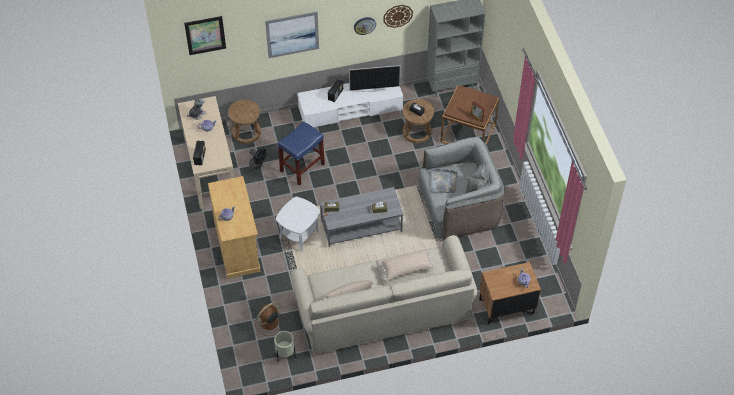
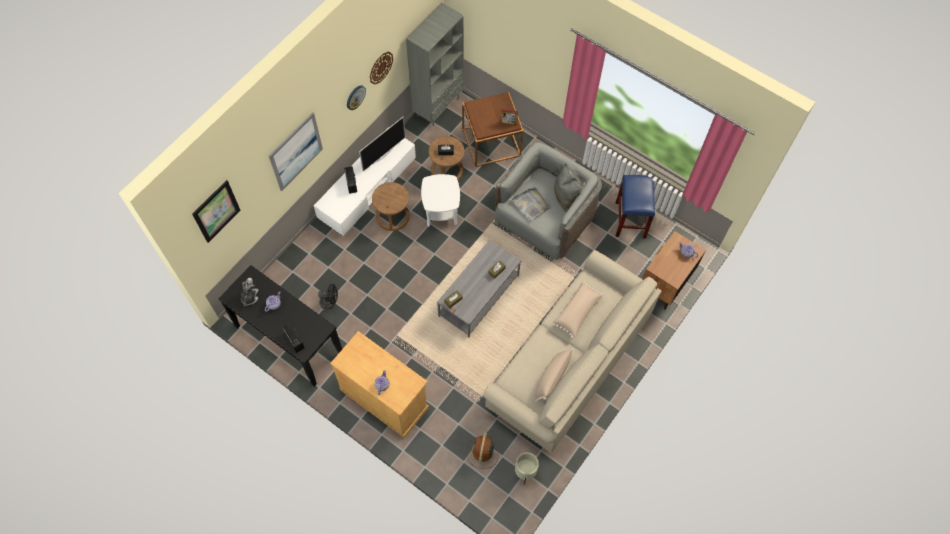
camera: 40 degrees left, 10 degrees up
(210, 170) = (288, 340): beige console table -> black console table
(246, 132) = (289, 277): brown stool -> brown stool (392, 216)
(299, 235) = (431, 345): white side table -> white side table (441, 212)
(302, 167) = (374, 275): blue stool -> blue stool (630, 219)

